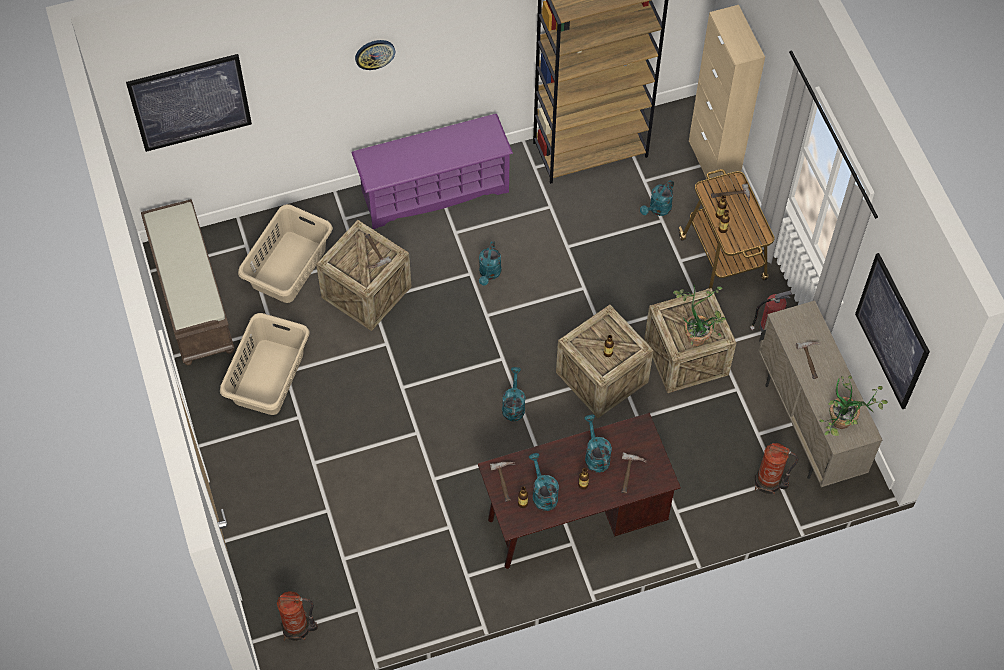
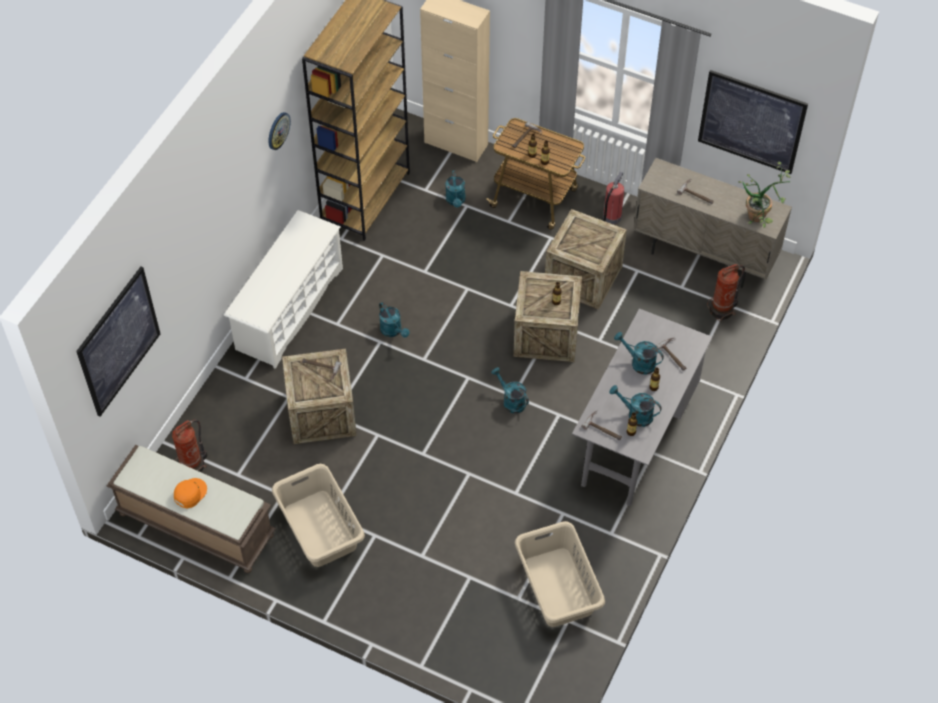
camera: 45 degrees left, 5 degrees down
(183, 267) = (190, 493): none -> orange cap
(289, 267) = (245, 443): beige laundry basket -> beige laundry basket (558, 586)
(297, 628) = (542, 671): fire extinguisher -> fire extinguisher (193, 465)
(374, 54) = (219, 204): wall clock -> wall clock (278, 130)
(434, 191) = (289, 309): purple shoe rack -> white shoe rack
(574, 520) = (635, 437): brown desk -> grey desk
(697, 333) = (596, 243): potted plant -> none

